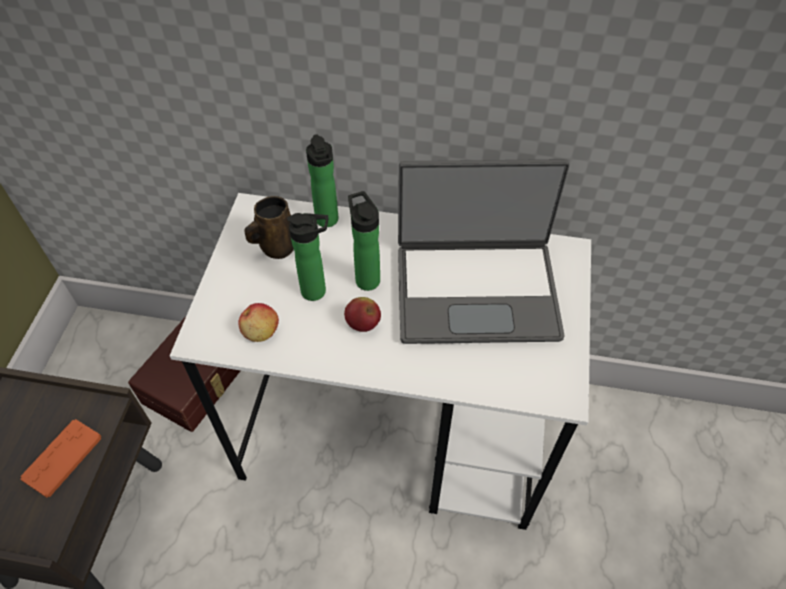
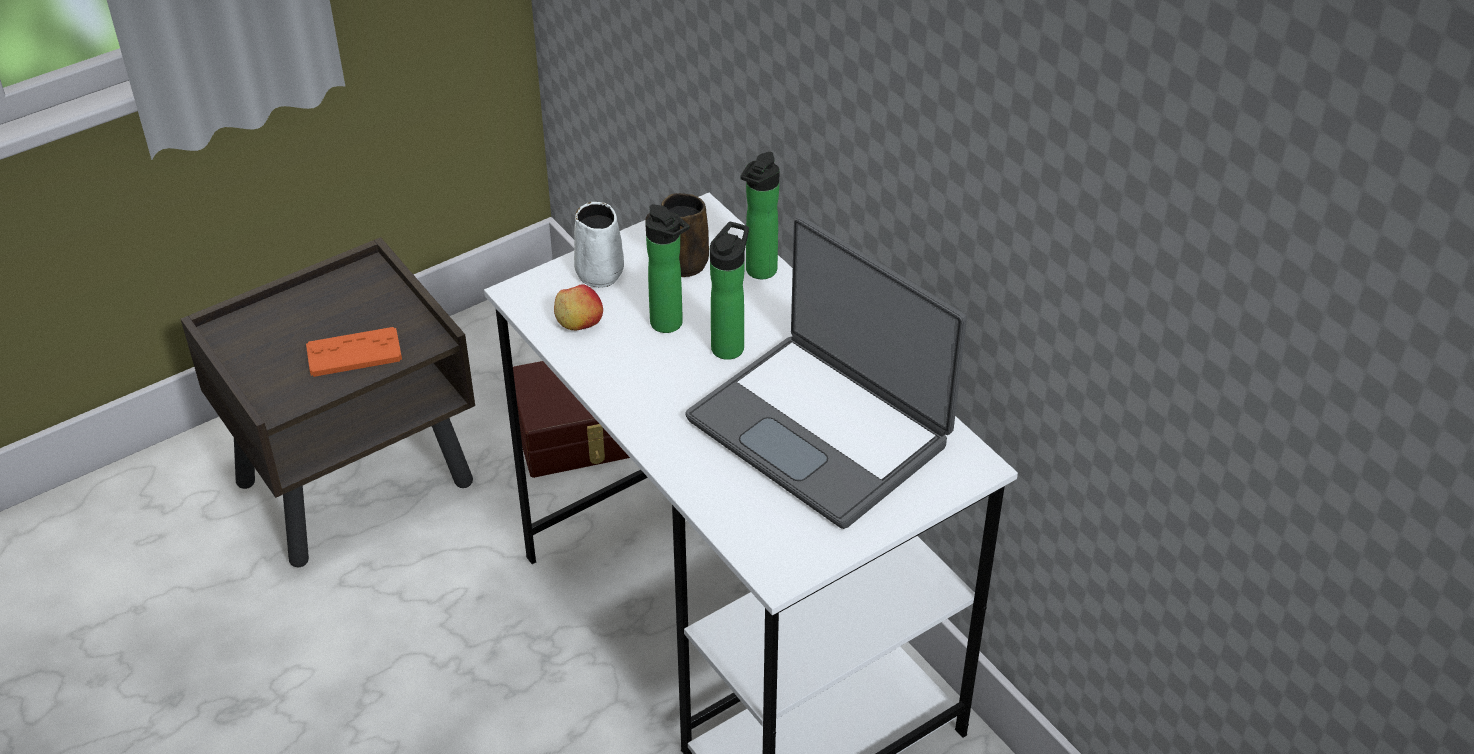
camera: 45 degrees right, 10 degrees down
(233, 288) = (599, 271): none -> white mug
(363, 324) = (674, 380): apple -> none

